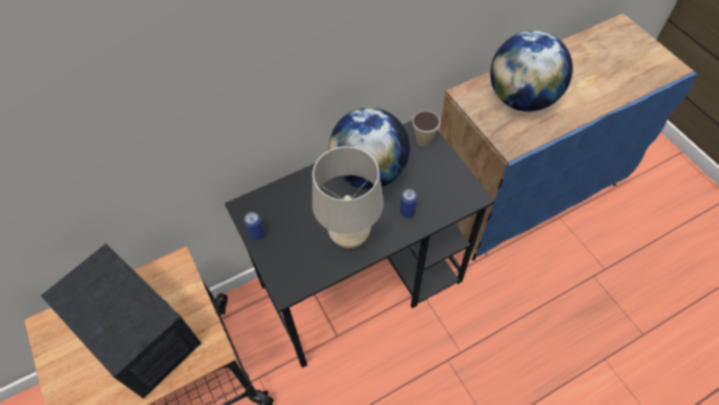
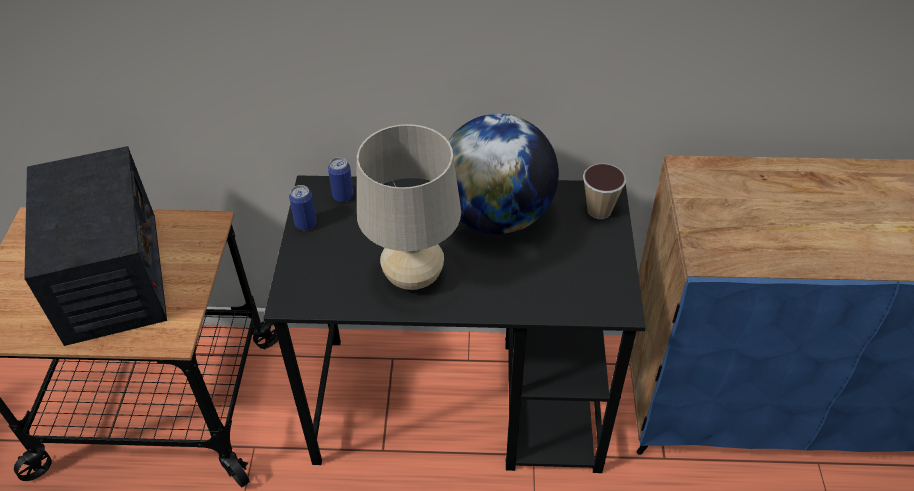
camera: 30 degrees right, 10 degrees down
(407, 212) = (510, 284): can -> can (343, 196)
(521, 98) = (771, 207): globe -> none

